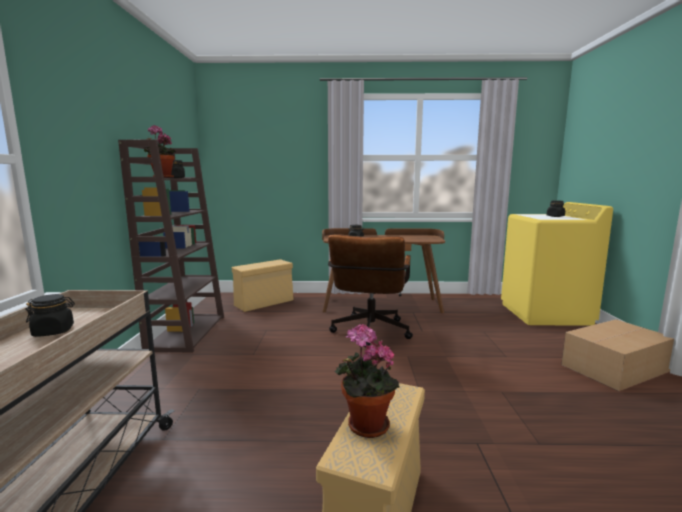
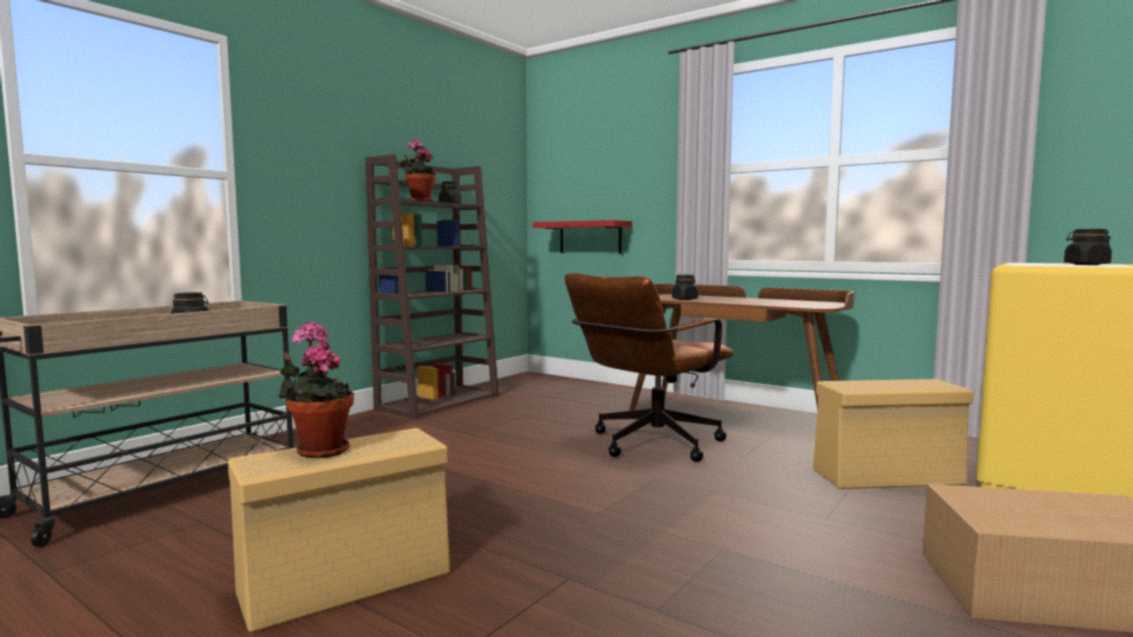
camera: 35 degrees right, 5 degrees down
(260, 198) = (590, 237): none -> red shelf
(265, 302) = (571, 390): beige storage box -> beige storage box (889, 477)

